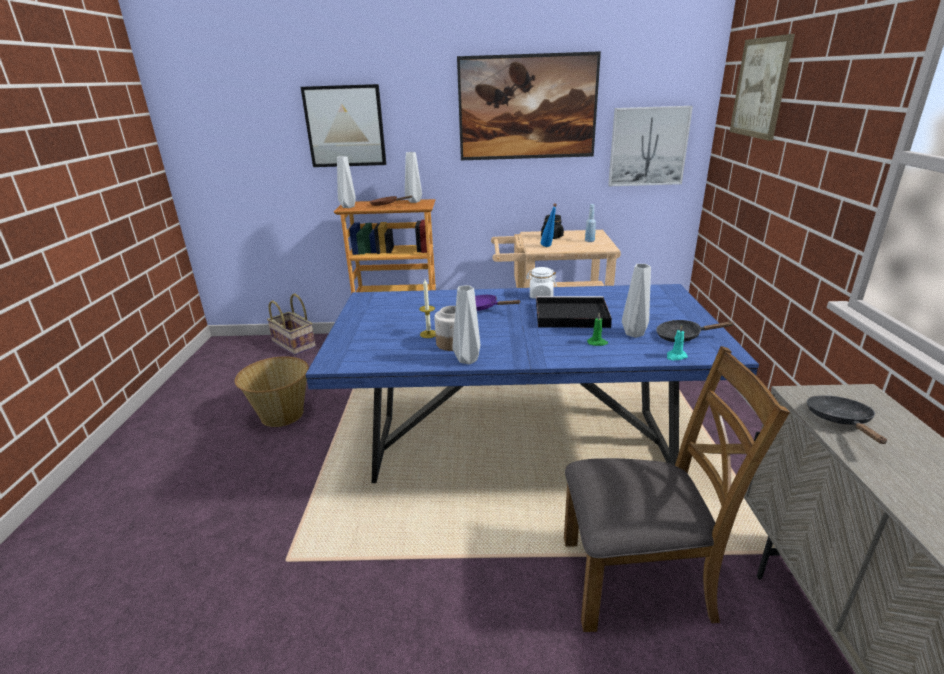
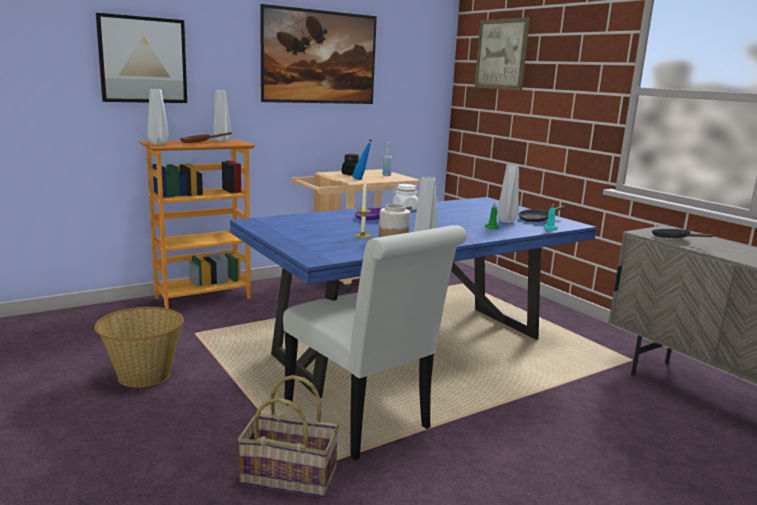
camera: 35 degrees left, 10 degrees down
(294, 344) = (70, 318): basket -> basket (290, 476)
(382, 523) = (362, 420): none -> white chair
(569, 316) = (447, 217): black tray -> none
(637, 579) = (574, 395): brown chair -> none
(648, 146) = (410, 98): picture -> none

